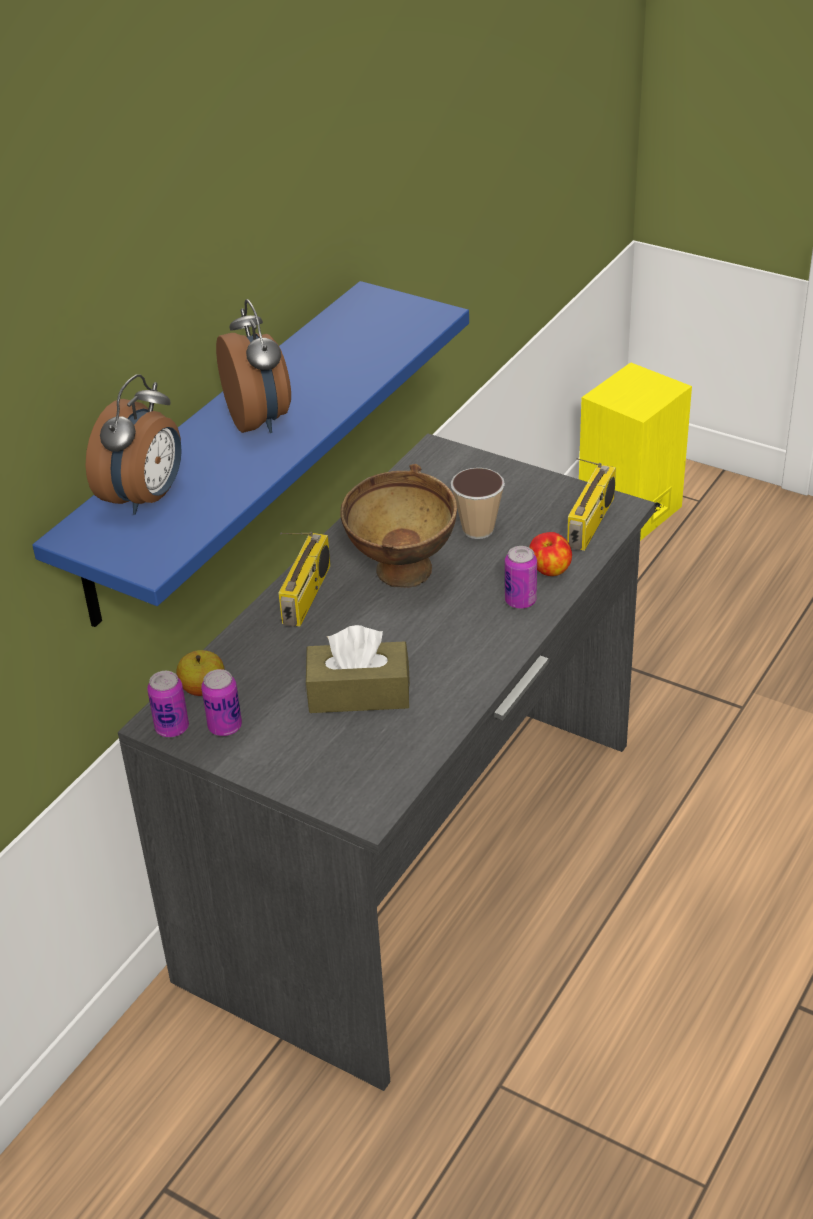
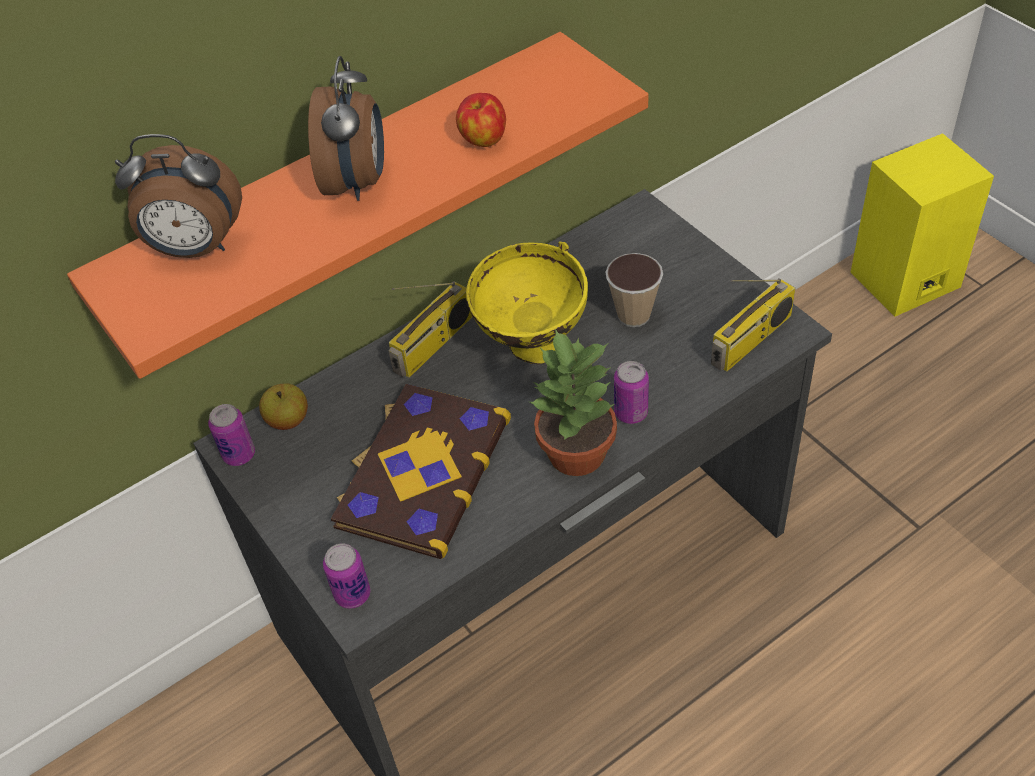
camera: 25 degrees right, 10 degrees up
(146, 498) = (196, 248): alarm clock -> alarm clock turned 45 degrees clockwise
(220, 453) = (345, 195): blue shelf -> orange shelf
(225, 727) = (284, 469): can -> can (352, 594)
(359, 693) = (421, 471): brown tissue box -> book
(402, 579) = (531, 352): brown bowl -> yellow bowl
(492, 643) = (577, 454): none -> potted plant
(549, 570) = (679, 385): apple -> apple (483, 140)

